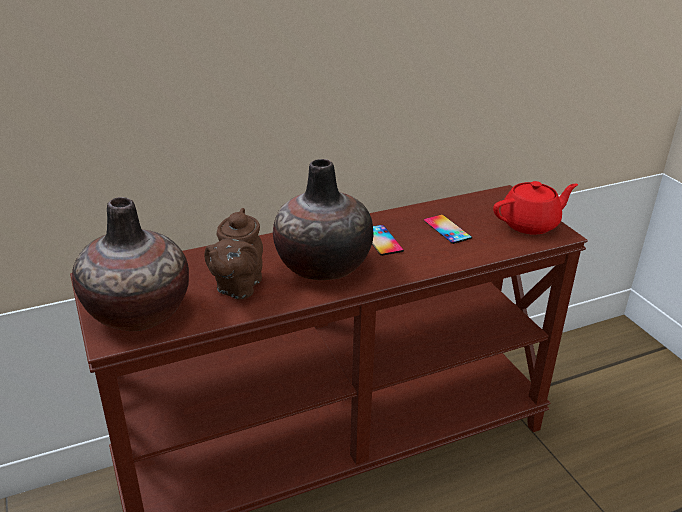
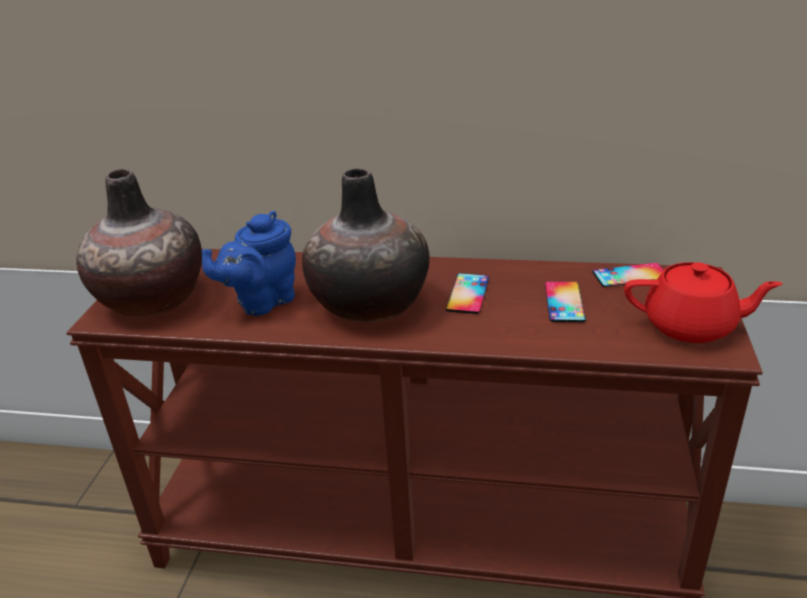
camera: 35 degrees right, 0 degrees up
(237, 287) = (261, 302): brown teapot -> blue teapot
(467, 202) = (630, 275): none -> phone

